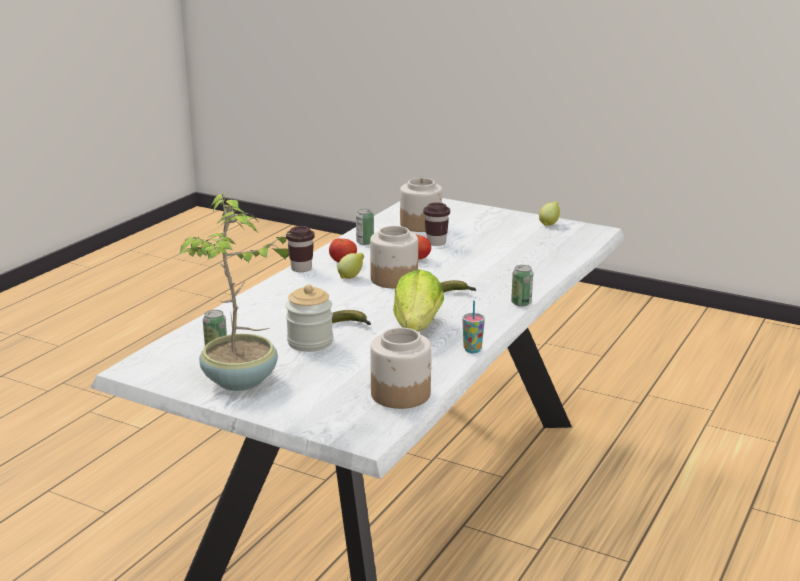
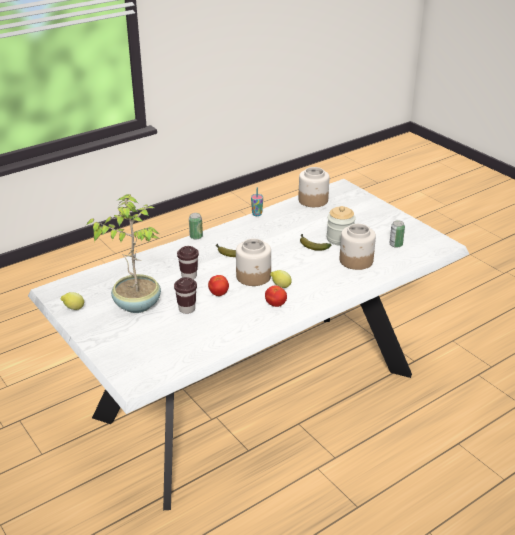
camera: 155 degrees left, 10 degrees up
(241, 381) = (387, 224): potted plant -> potted plant (137, 304)
(301, 268) = (311, 305): brown cup -> brown cup (189, 276)
(365, 242) = (241, 325): can -> none
(417, 326) = (272, 235): lettuce -> none
(420, 225) = (175, 337): jar -> jar (356, 261)

